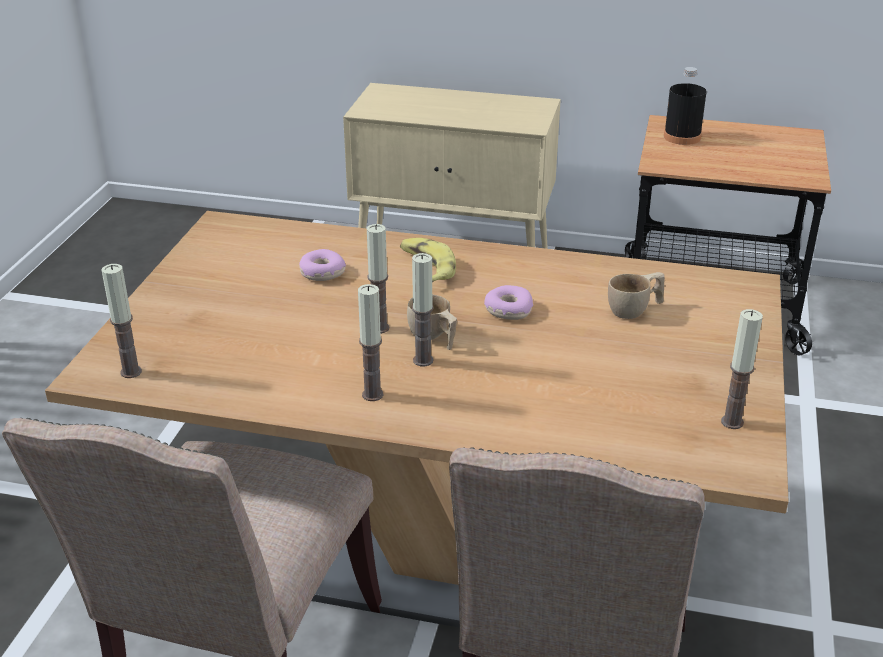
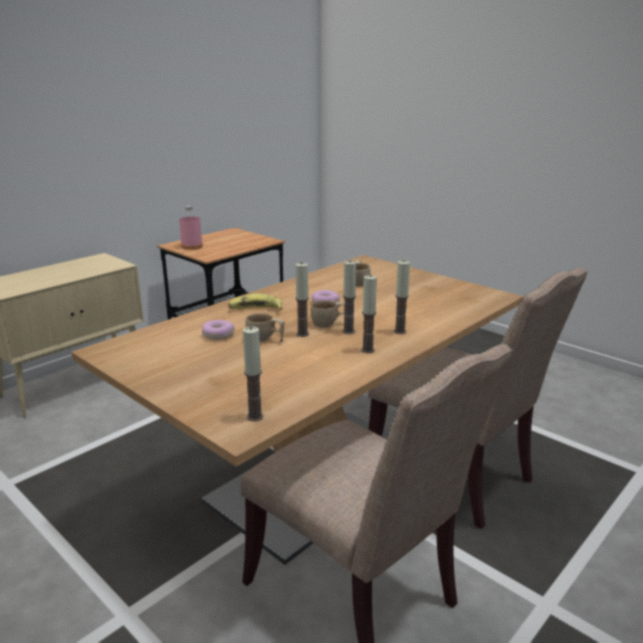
camera: 60 degrees left, 10 degrees down
(336, 308) = (265, 340): none -> beige cup
(682, 137) = (192, 246): black bottle -> pink bottle
(732, 422) = (464, 289): candle -> candle (399, 331)

